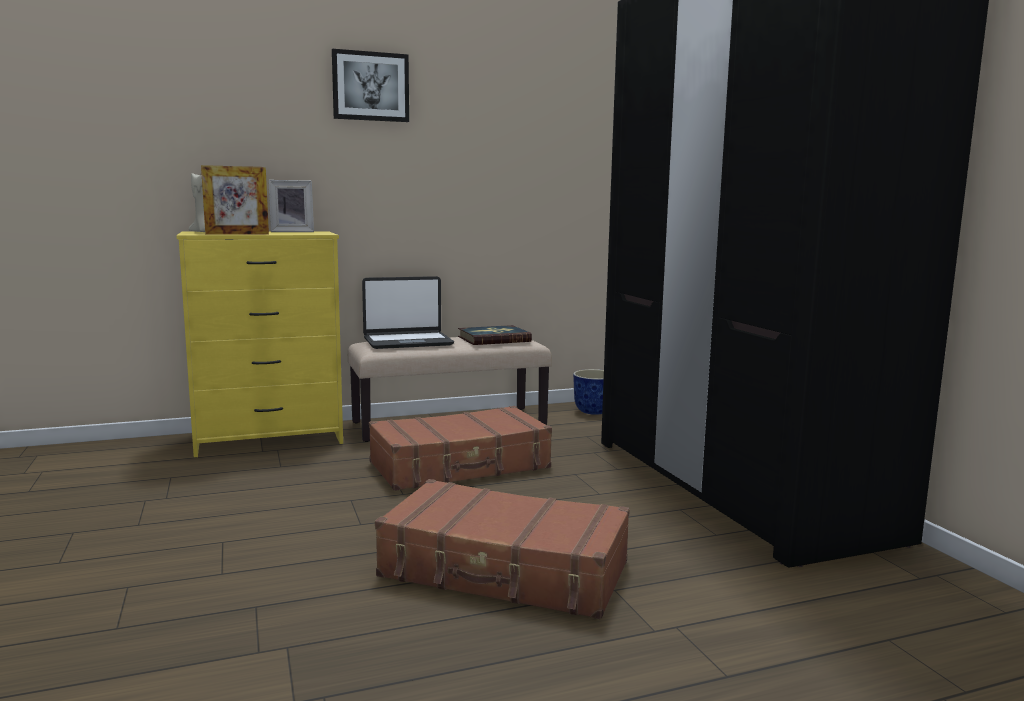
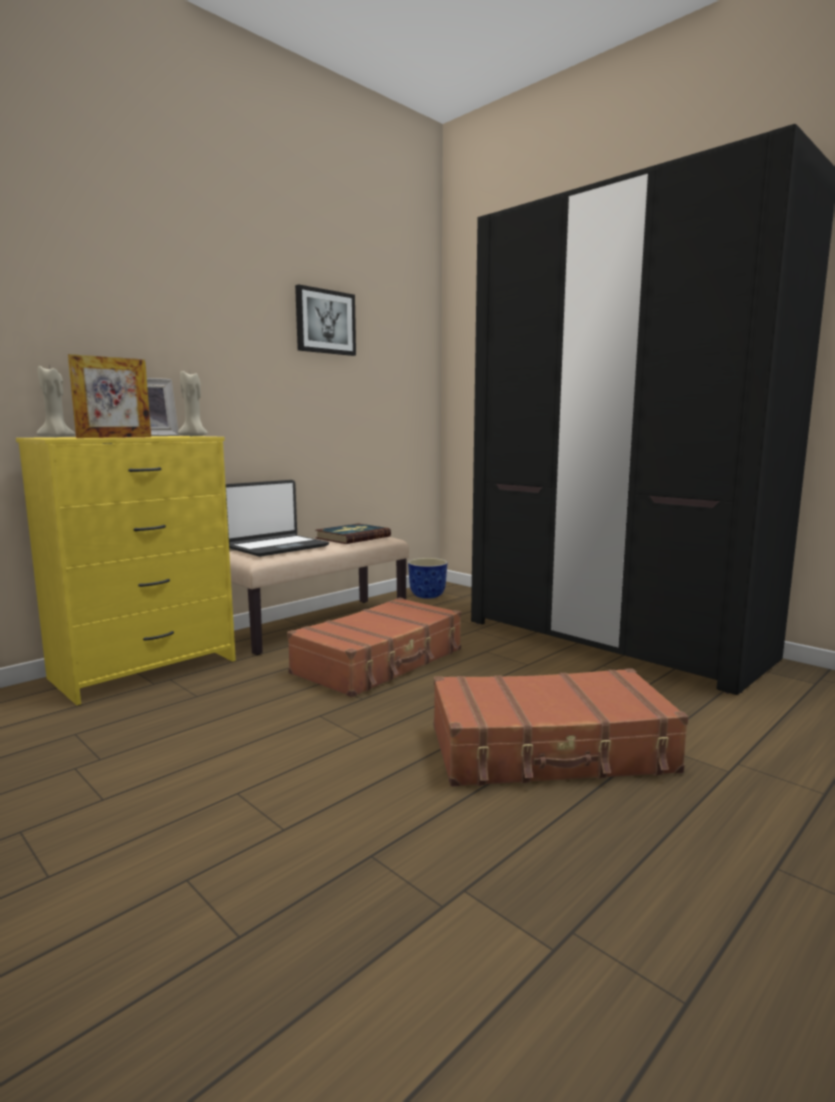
camera: 25 degrees left, 0 degrees up
(315, 233) = (194, 436): none -> beige candle
(370, 86) = (217, 281): picture -> picture (325, 322)

